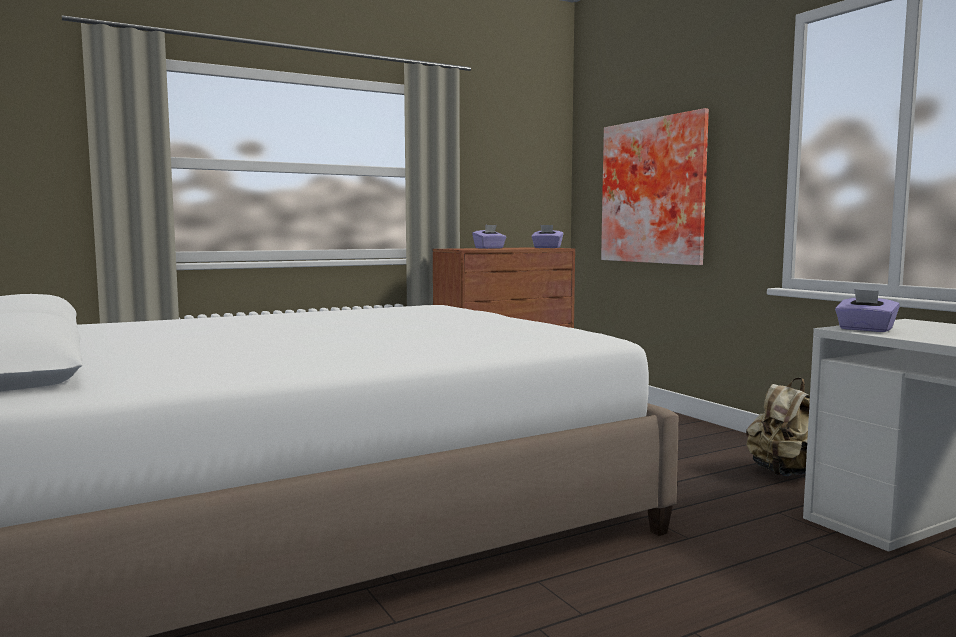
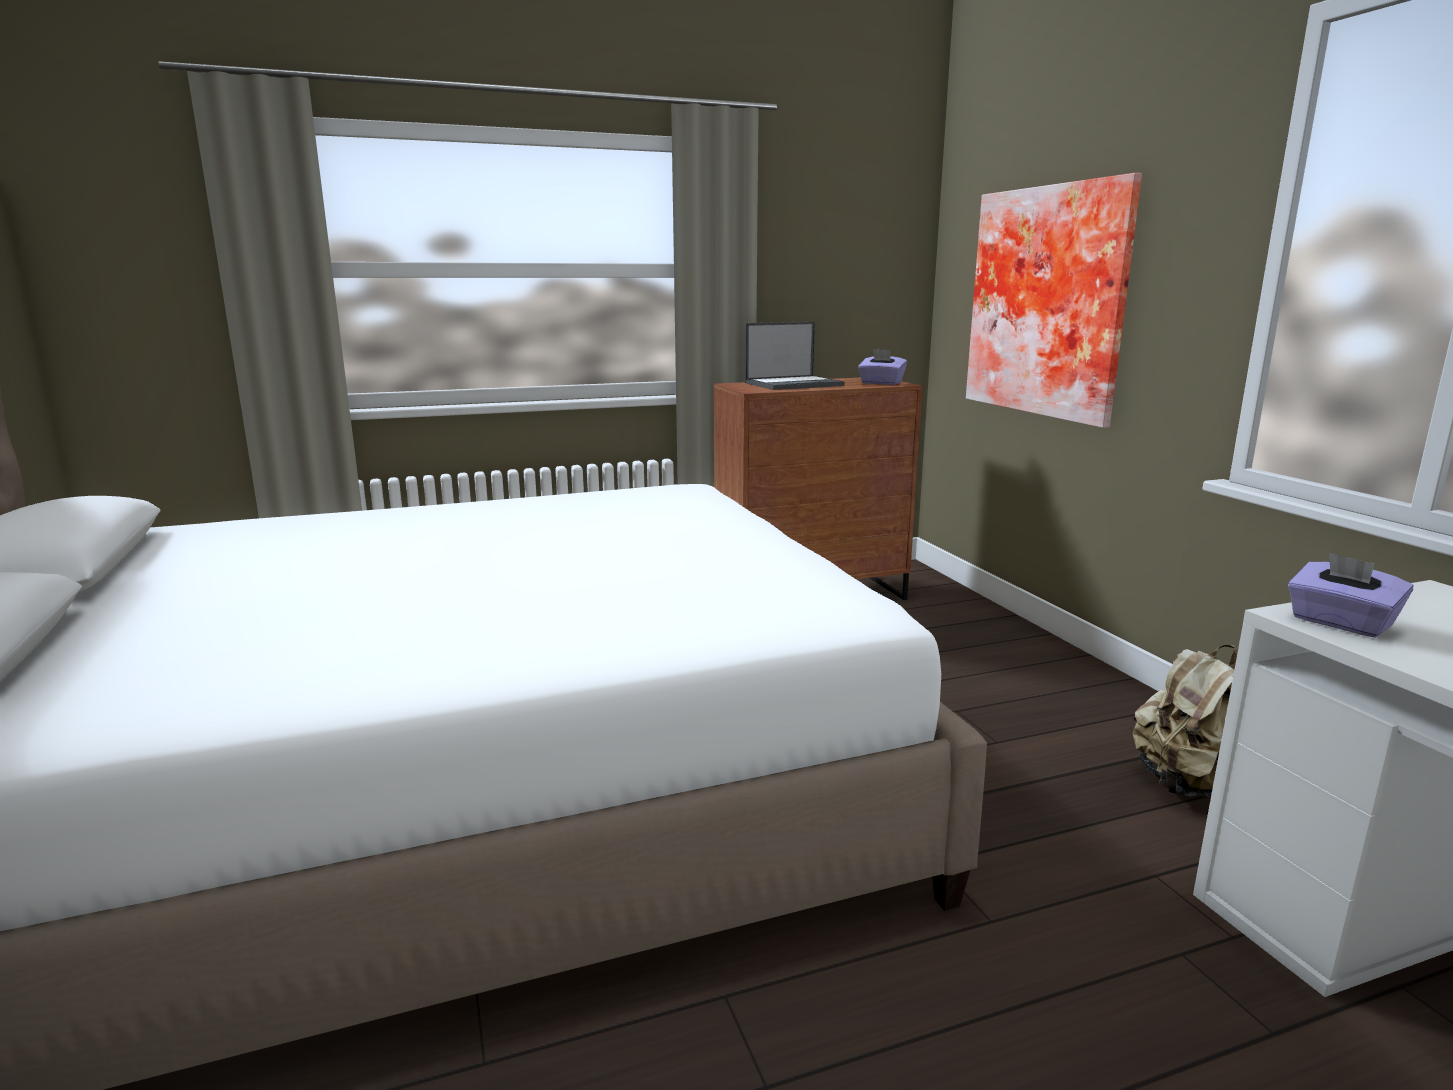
camera: 10 degrees right, 10 degrees up
(489, 248) = (794, 384): purple tissue box -> laptop

